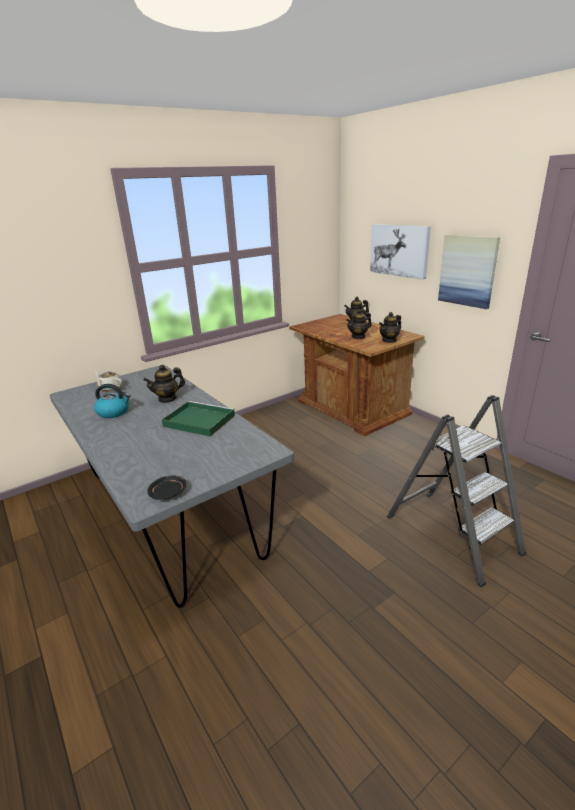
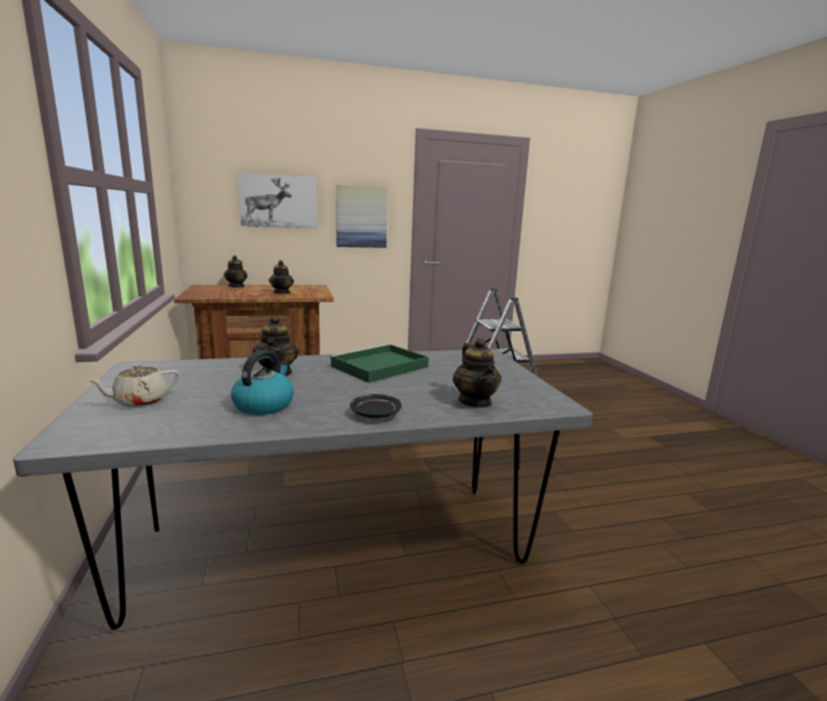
camera: 70 degrees left, 10 degrees down
(168, 493) = (540, 394): black plate -> black plate (375, 414)
(389, 340) = (315, 290): teapot -> teapot (475, 402)

